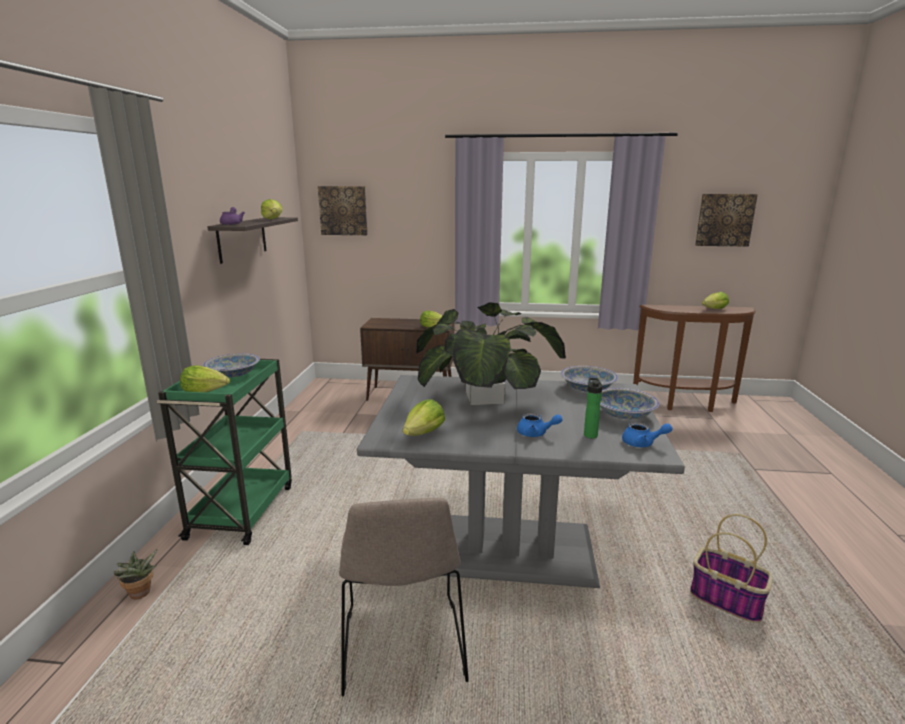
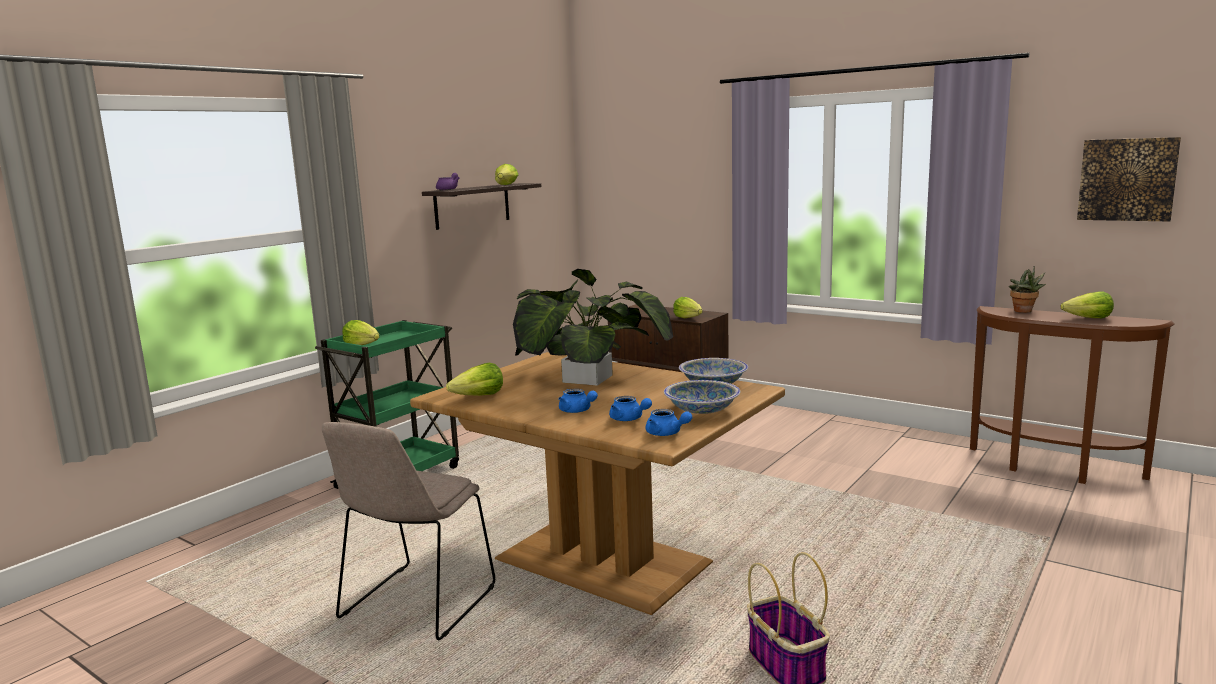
camera: 30 degrees right, 5 degrees down
(140, 595) = (274, 517): potted plant -> potted plant (1024, 311)
(233, 375) = (402, 336): bowl -> none
(343, 210) = (617, 175): picture -> none
(510, 547) = (603, 560): grey dining table -> brown dining table
(590, 434) = (629, 419): bottle -> blue teapot

